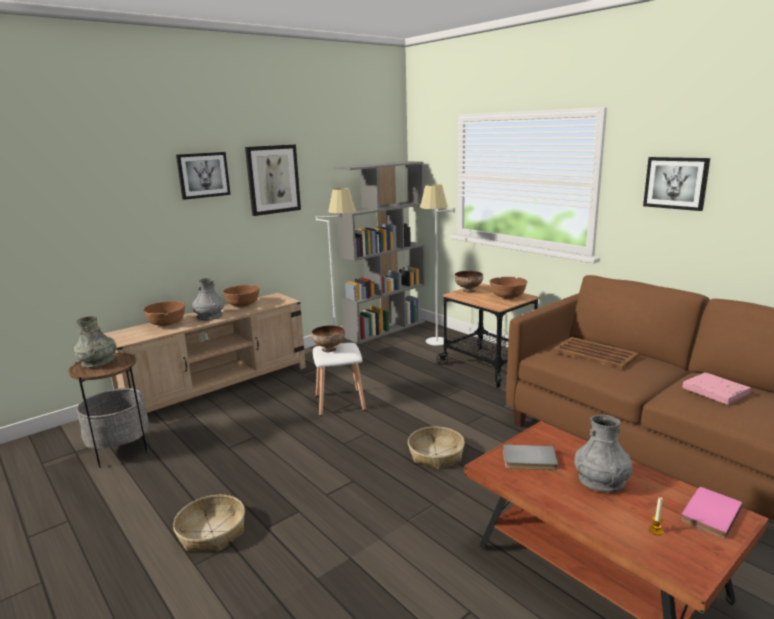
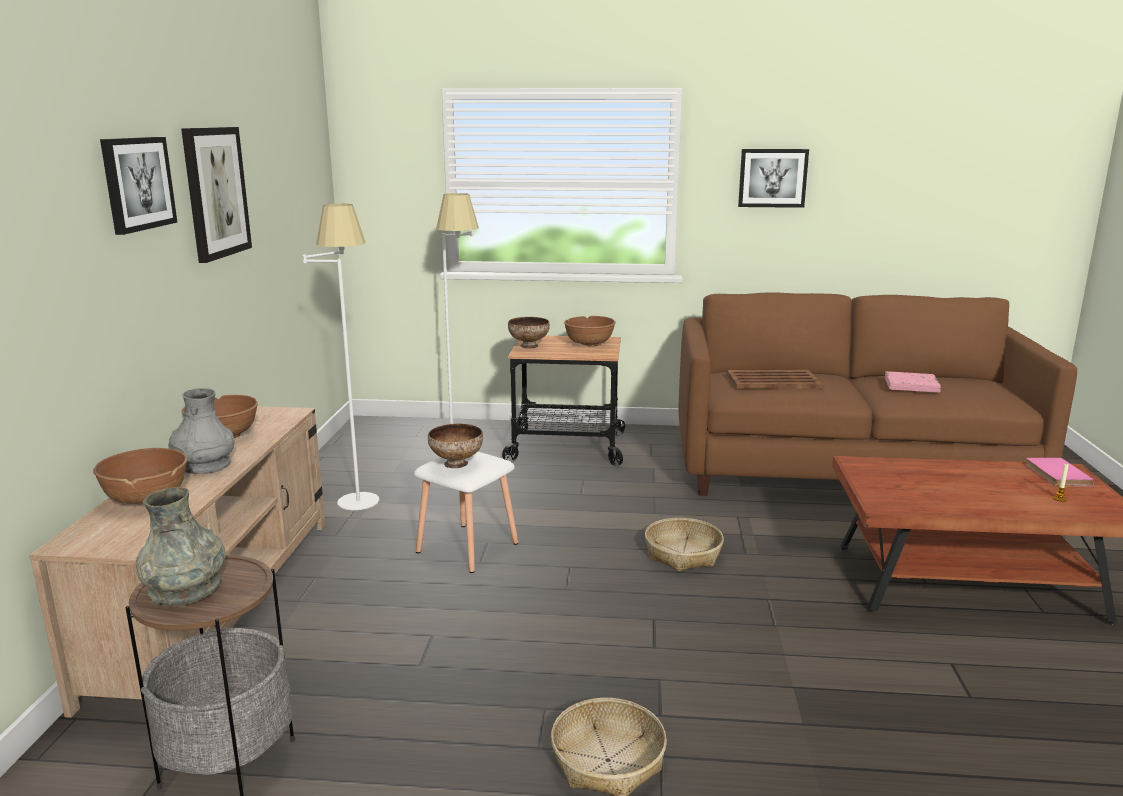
camera: 45 degrees left, 0 degrees up
(385, 329) = (350, 441): grey bookcase -> none
(529, 460) = (897, 489): grey book -> none
(601, 481) = (968, 482): grey vase -> none

